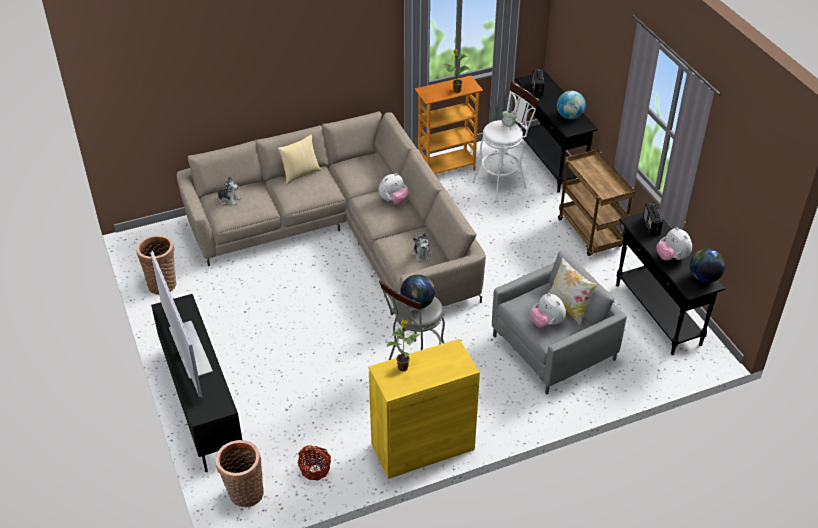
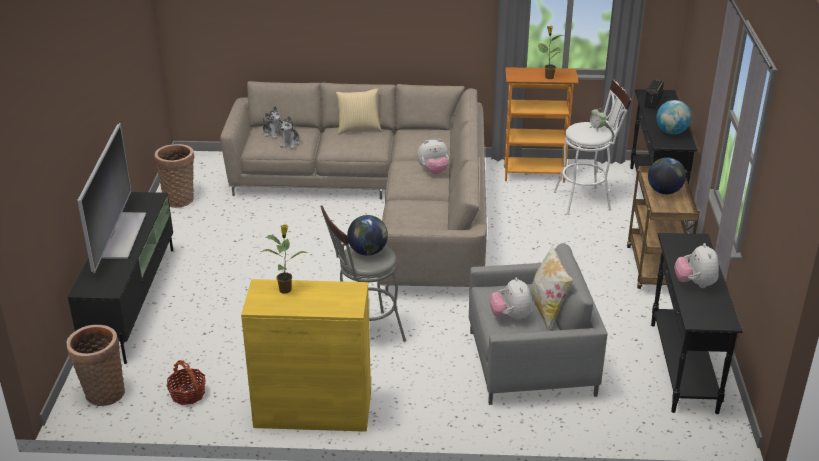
camera: 25 degrees right, 10 degrees down
(422, 254) = (424, 222): plush toy -> plush toy (290, 143)
(651, 226) = (692, 248): radio -> none
(704, 277) = (721, 313): globe -> globe (664, 191)

